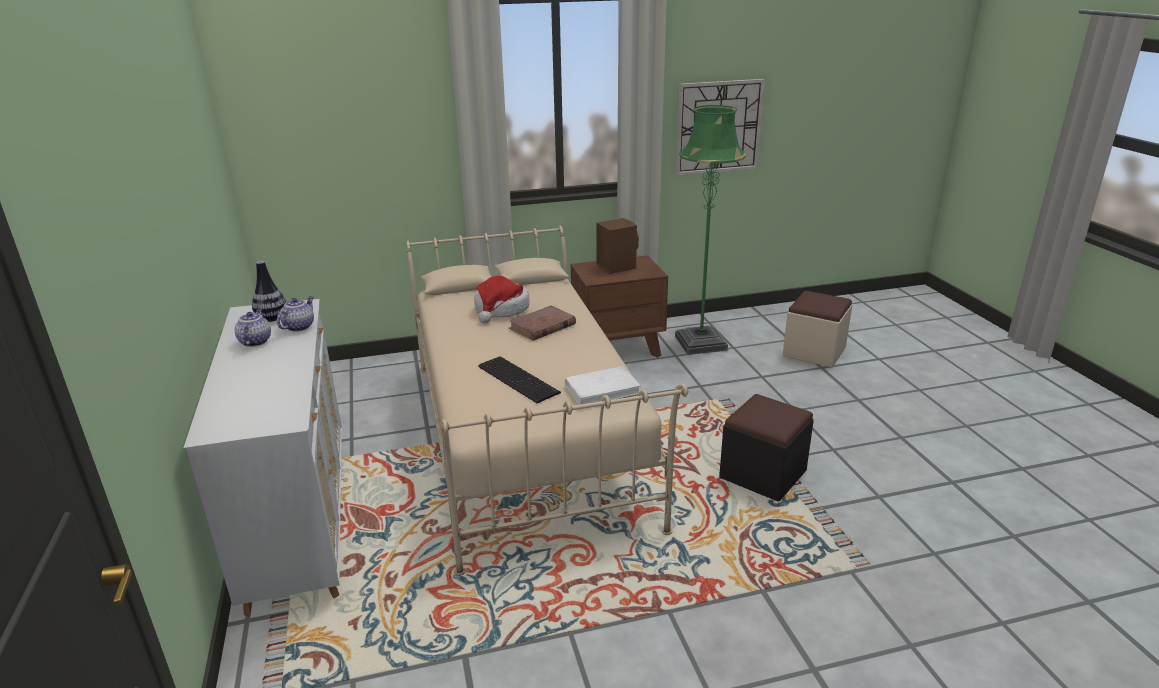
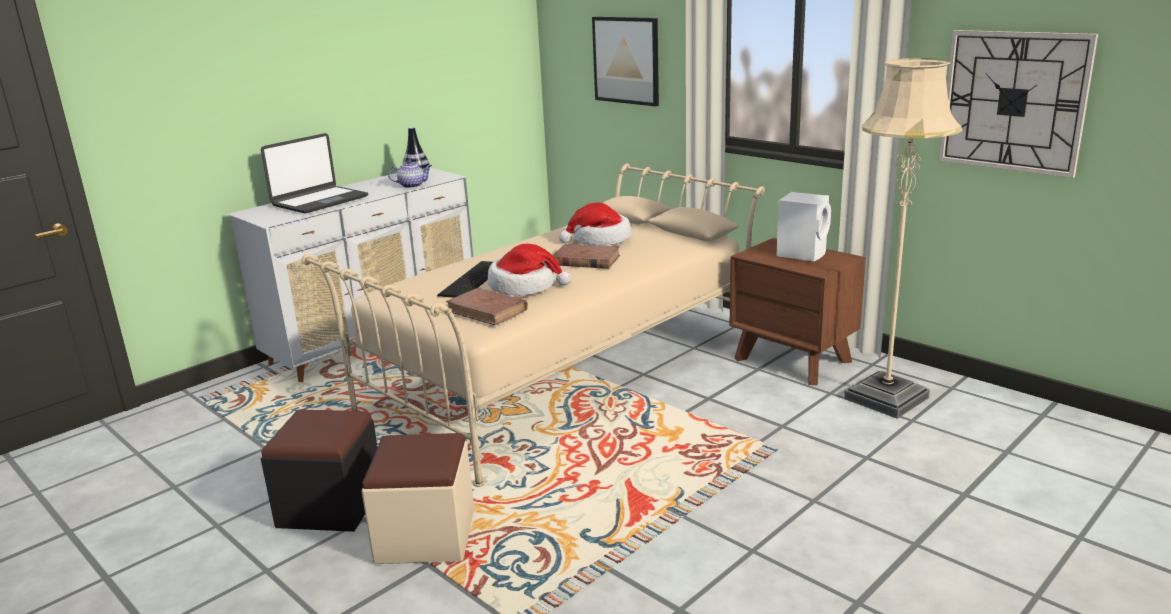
camera: 60 degrees right, 5 degrees down
(255, 341) = (377, 184): teapot -> none
(257, 381) = (319, 201): none -> laptop
(365, 141) = (626, 60): none -> picture
(567, 363) = (524, 286): none -> hat
(602, 390) = (487, 311): white book -> brown book
(616, 266) = (802, 253): brown speaker -> white speaker
(700, 343) = (886, 398): green floor lamp -> beige floor lamp
(763, 474) = (638, 513): black ottoman -> black ottoman (331, 506)
(814, 352) = (1002, 478): beige ottoman -> beige ottoman (426, 536)

